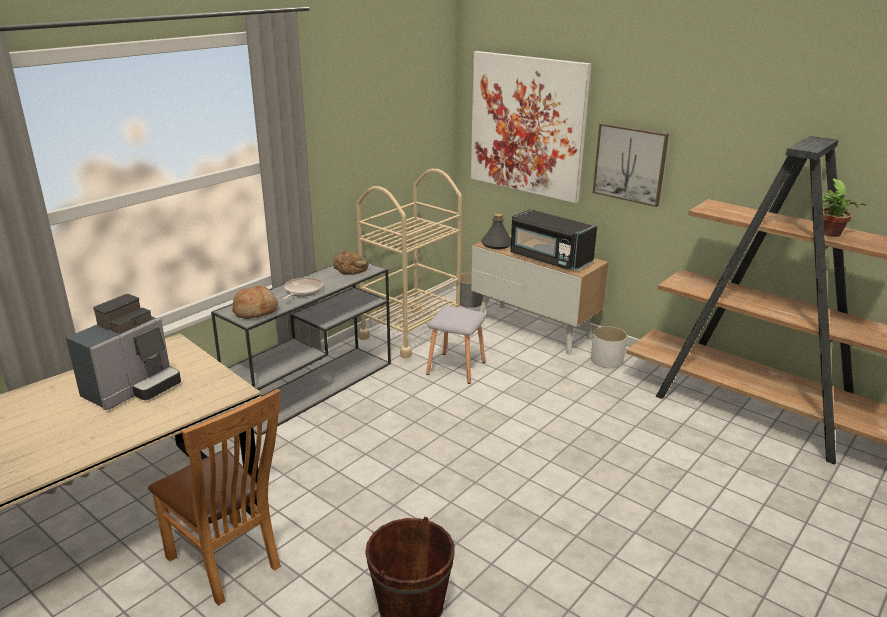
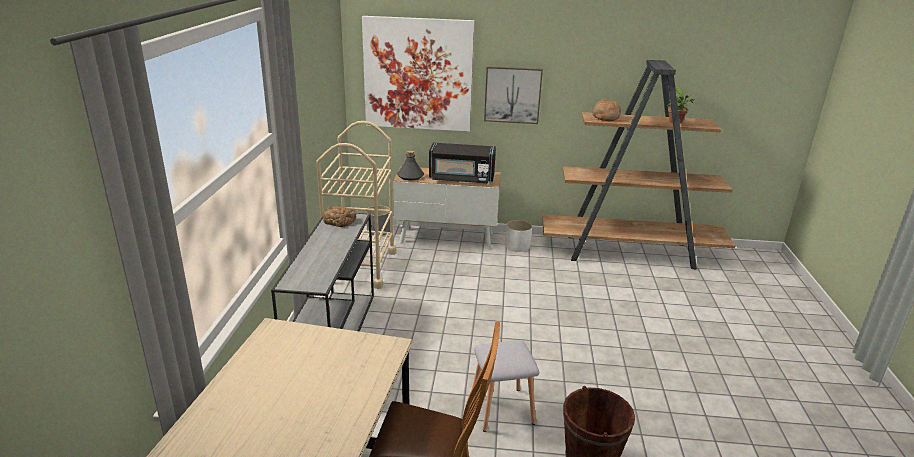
camera: 35 degrees left, 0 degrees up
(133, 389) = (298, 378): coffee machine -> none
(256, 311) = (312, 277): bread -> bread (605, 117)
(302, 291) = (327, 249): frying pan -> none
(456, 367) = (425, 283): grey stool -> grey stool (501, 408)

